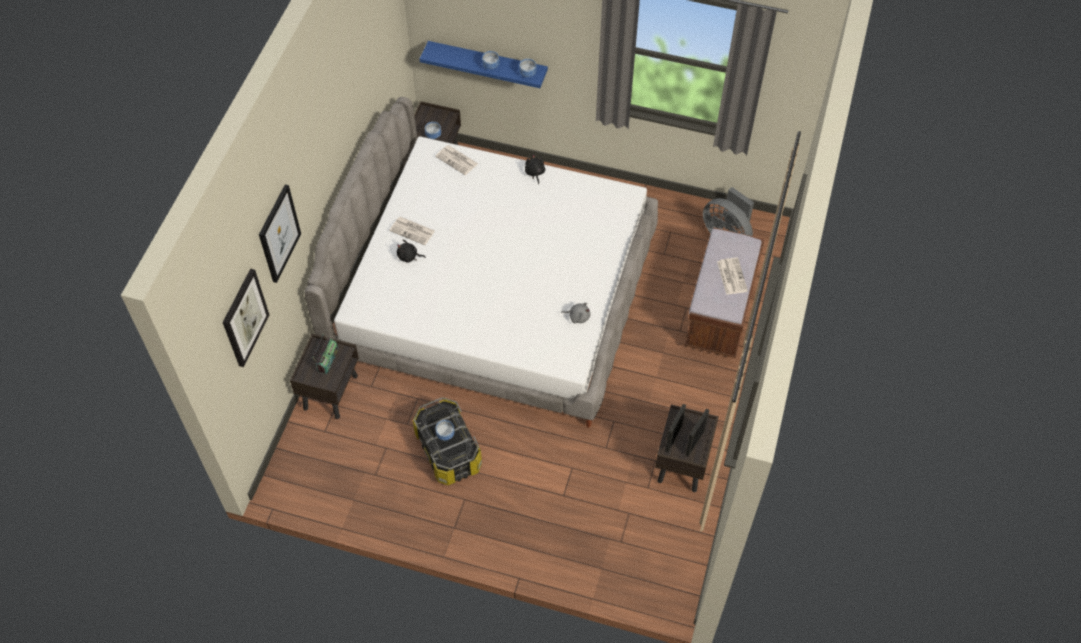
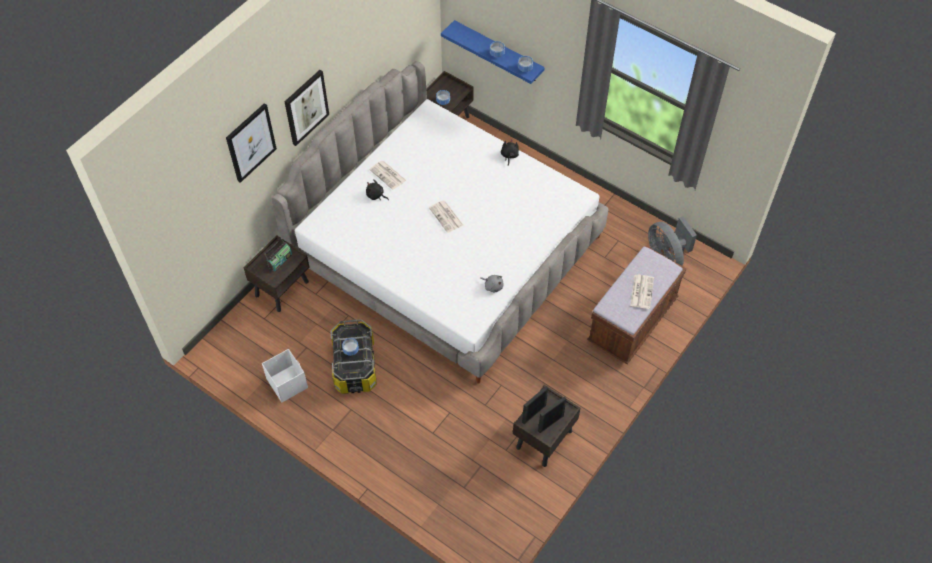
camera: 20 degrees right, 0 degrees up
(244, 317) = (198, 202): picture -> picture (306, 107)
(381, 493) = (287, 383): none -> white storage box
(457, 160) = (449, 127): newspaper -> newspaper (446, 217)

